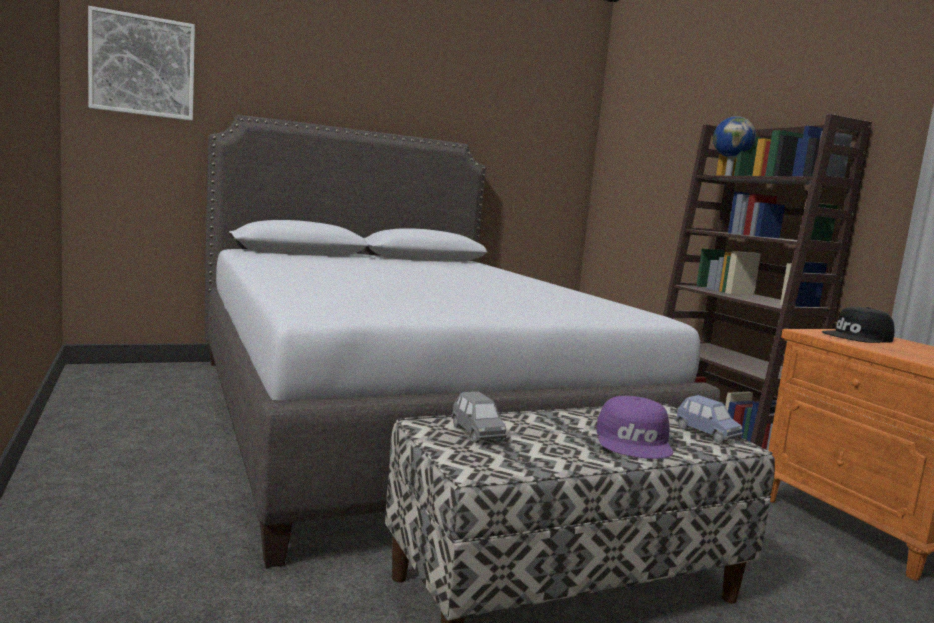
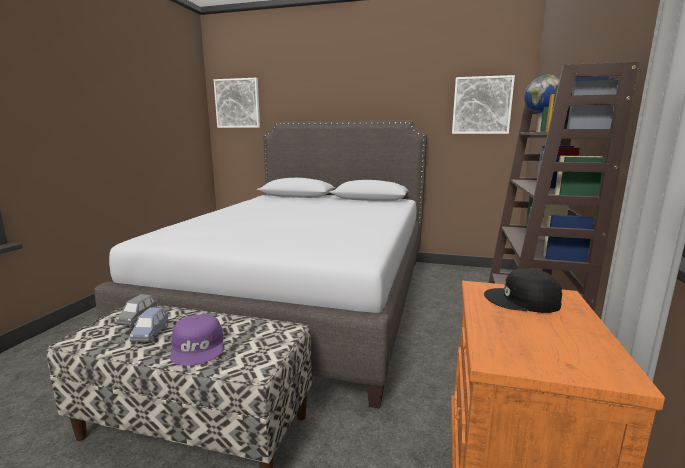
camera: 40 degrees right, 5 degrees up
(545, 136) = (481, 105): none -> picture
(634, 441) = (199, 347): purple cap -> purple cap turned 60 degrees counterclockwise
(706, 433) = (262, 355): blue toy car -> blue toy car (150, 334)

